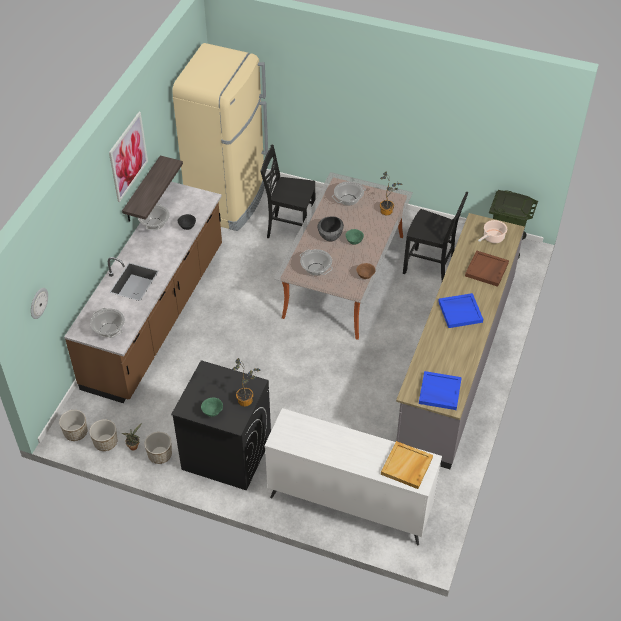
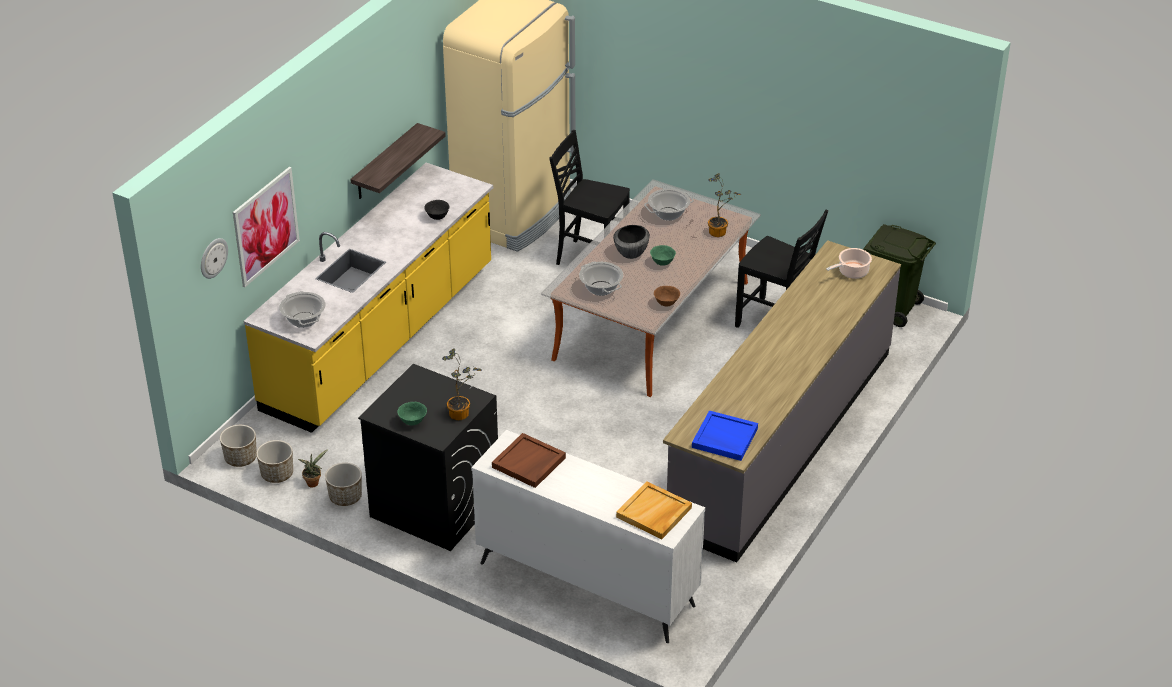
camera: 10 degrees right, 10 degrees down
(128, 156) = (367, 106): picture -> picture (266, 226)
(155, 224) = (395, 209): cooking pot -> none
(156, 316) = (381, 338): brown counter -> yellow counter
(460, 311) = (780, 351): blue tray -> none
(487, 270) = (832, 308): brown tray -> brown tray (529, 463)

